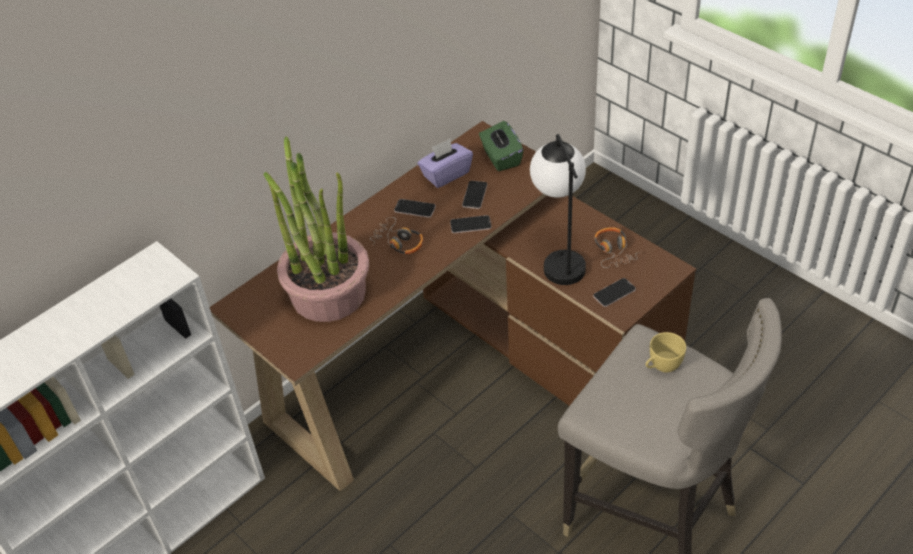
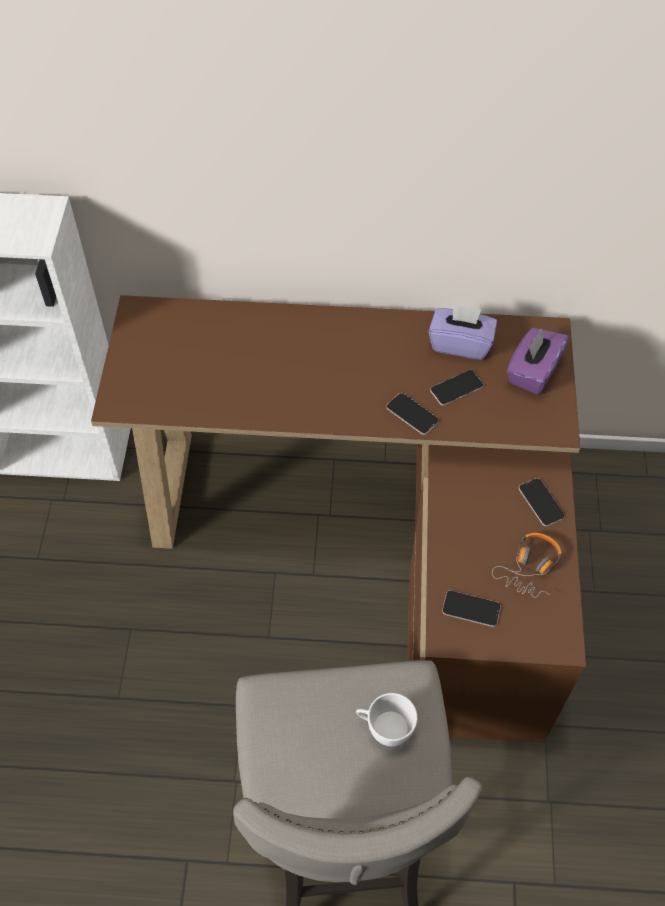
camera: 45 degrees right, 10 degrees up
(328, 293) = (216, 367): potted plant -> none
(398, 242) = (330, 372): headphones -> none
(415, 209) = (388, 353): phone -> phone (541, 502)
(501, 158) = (533, 372): green tissue box -> purple tissue box
(559, 257) = (471, 523): table lamp -> none
(662, 367) = (384, 728): yellow cup -> white cup

